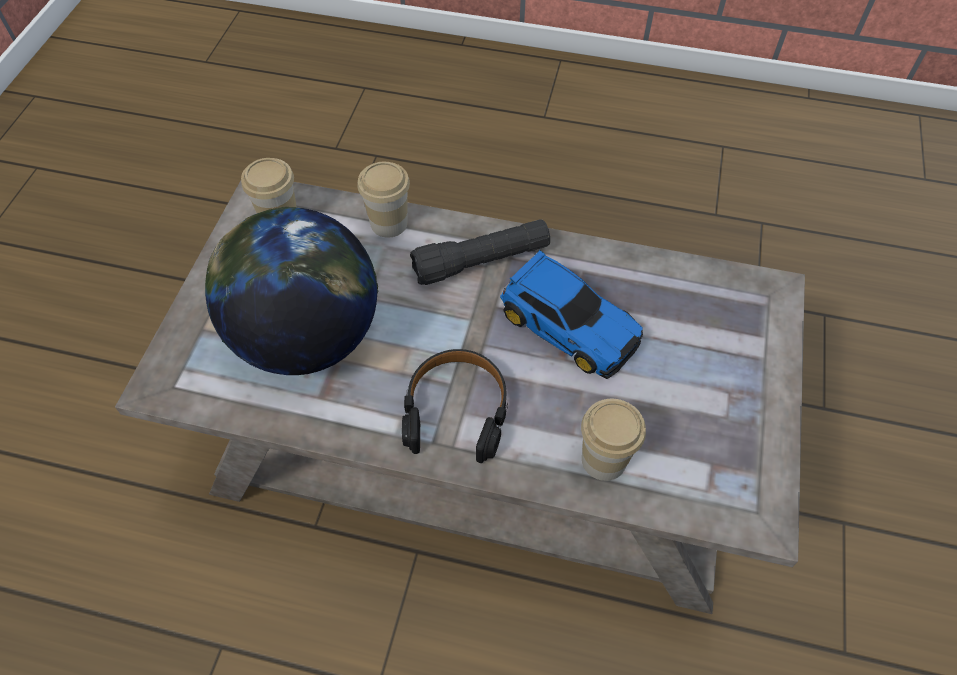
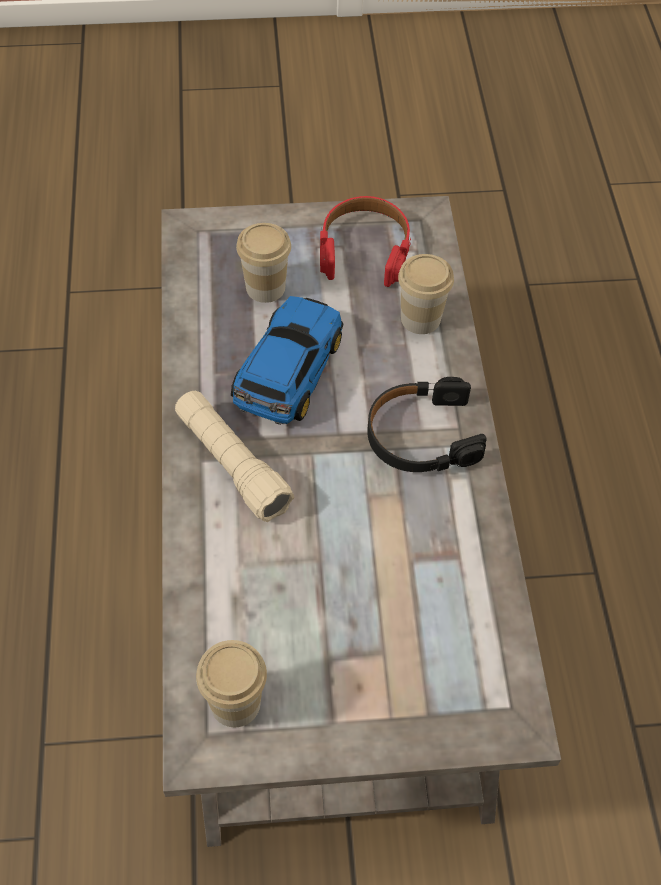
camera: 110 degrees left, 0 degrees up
(308, 338) = (394, 596): globe -> none
(389, 223) = (203, 574): cup -> cup (265, 287)
(481, 262) = (232, 464): black flashlight -> beige flashlight
(718, 437) = (364, 249): none -> red headphones

